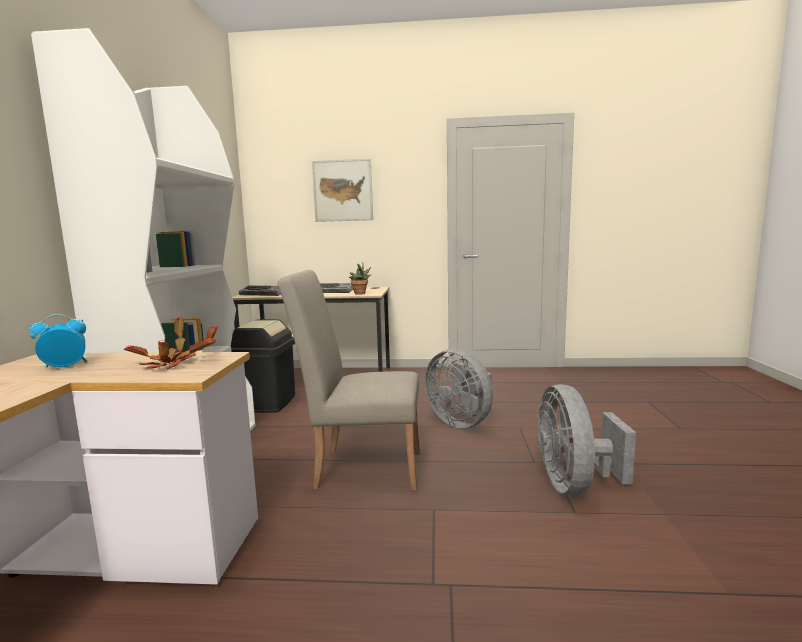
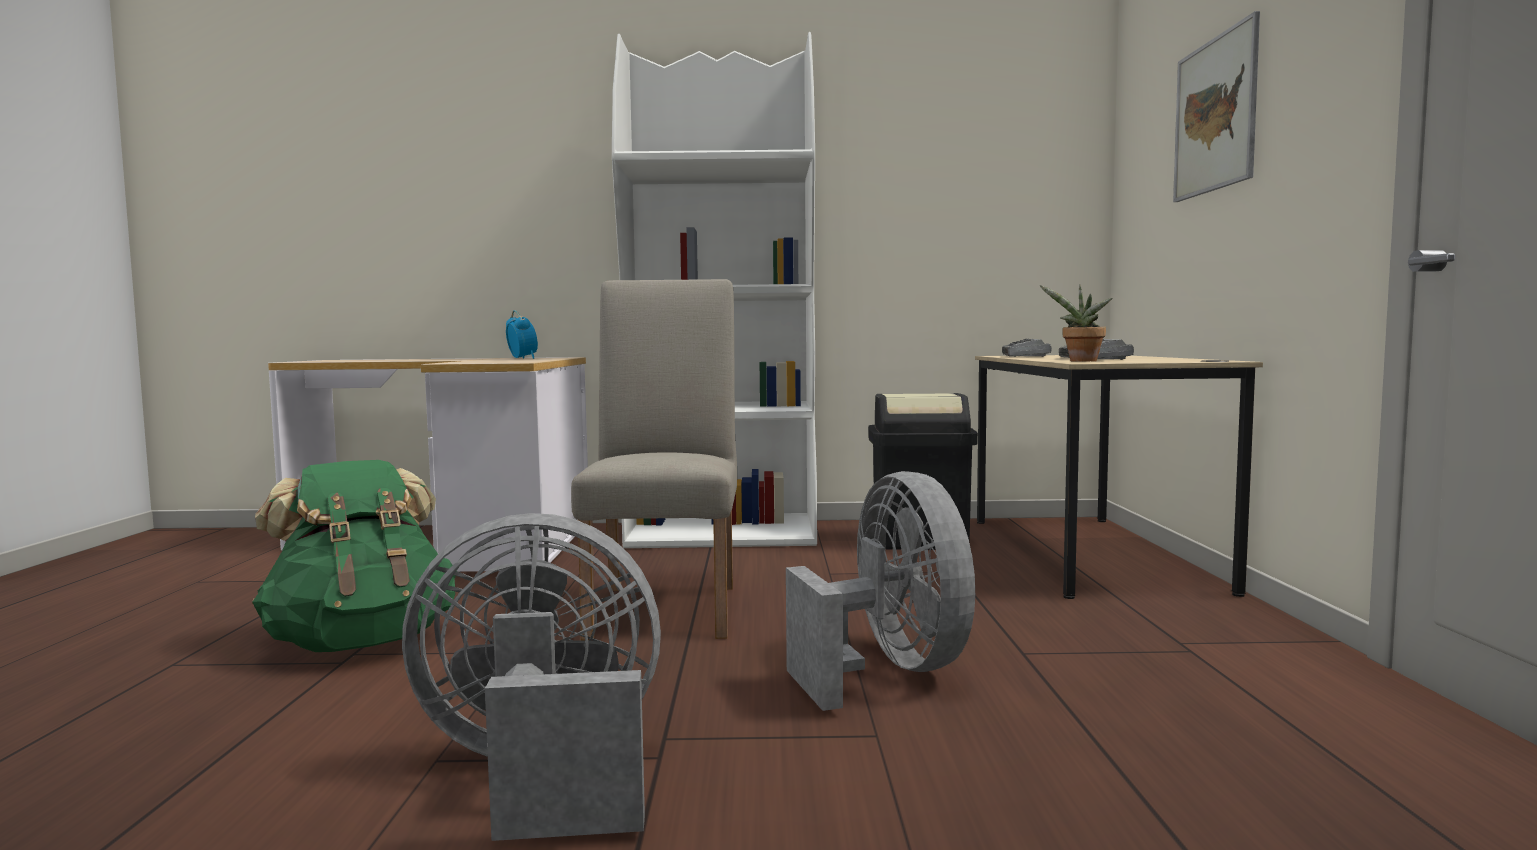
camera: 85 degrees right, 5 degrees down
(175, 363) = (502, 361): potted plant -> none
(408, 586) = (362, 642): none -> green backpack
(462, 422) = (889, 671): grey fan -> grey fan turned 120 degrees clockwise

